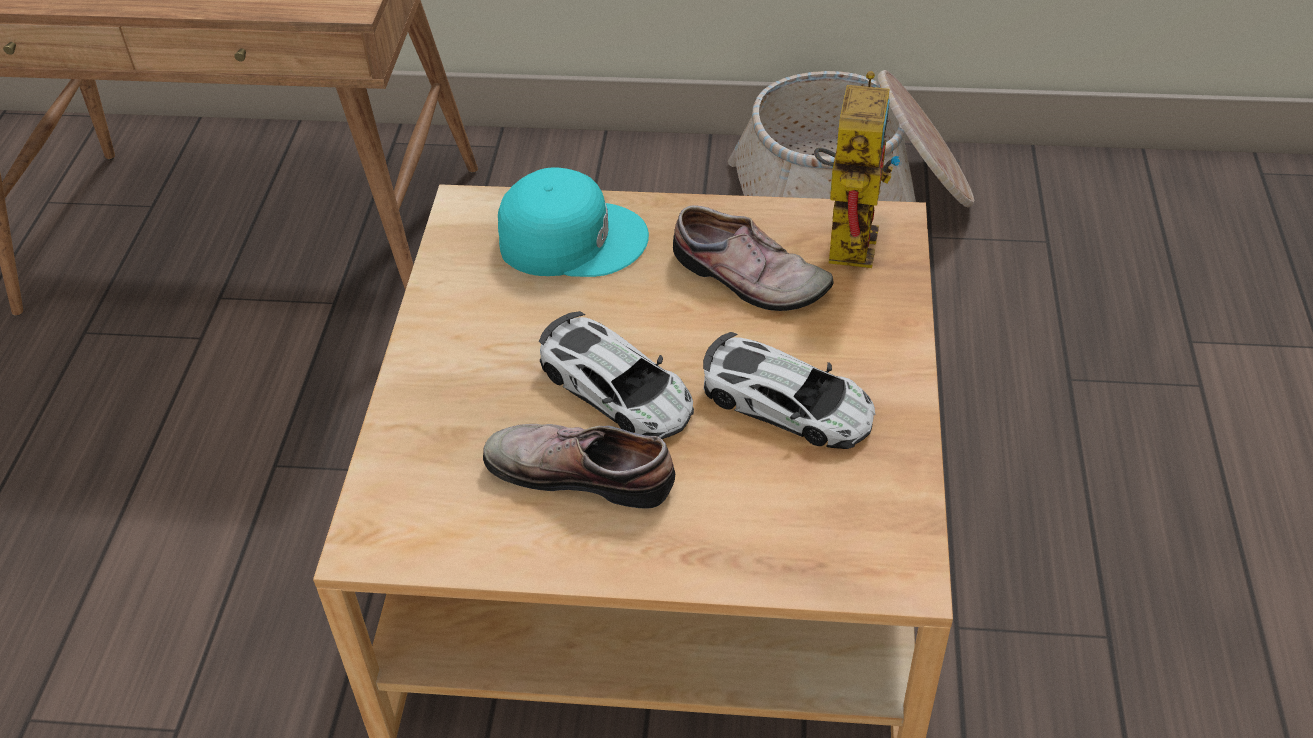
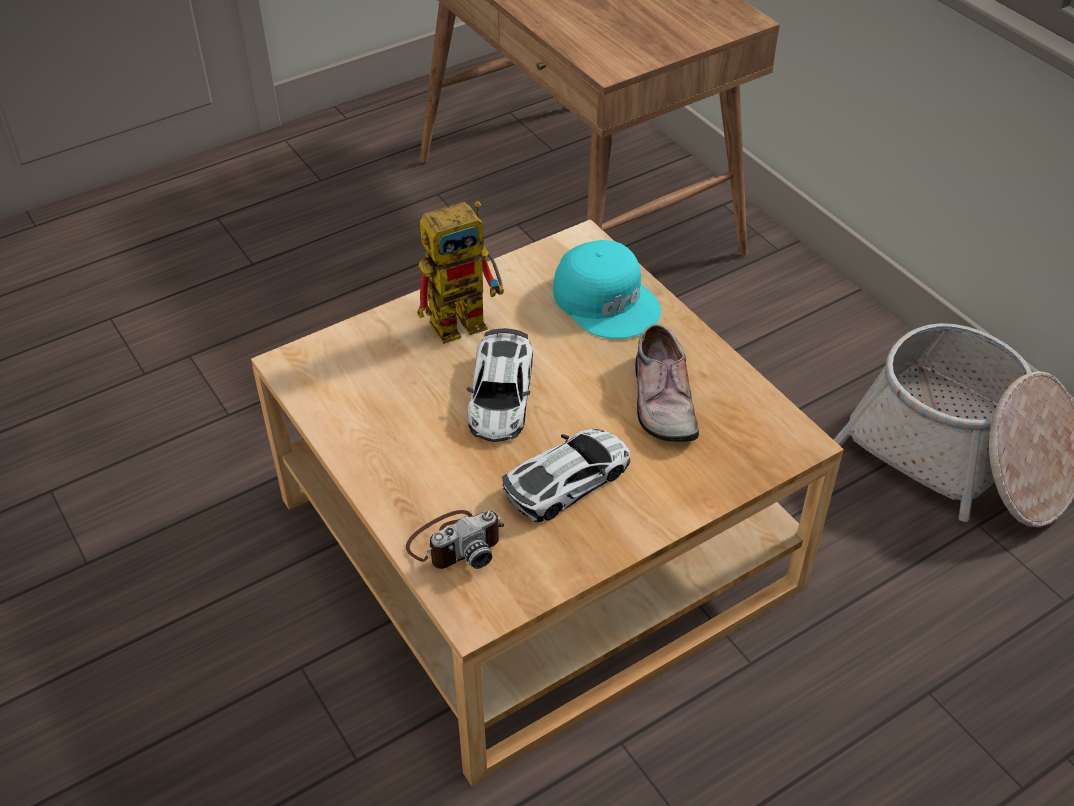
camera: 50 degrees right, 0 degrees up
(582, 470) = (422, 417): shoe -> none
(788, 404) = (567, 480): toy car -> toy car turned 120 degrees counterclockwise
(792, 540) = (456, 543): none -> camera
(847, 234) = (760, 425): toy robot -> toy robot (467, 318)

